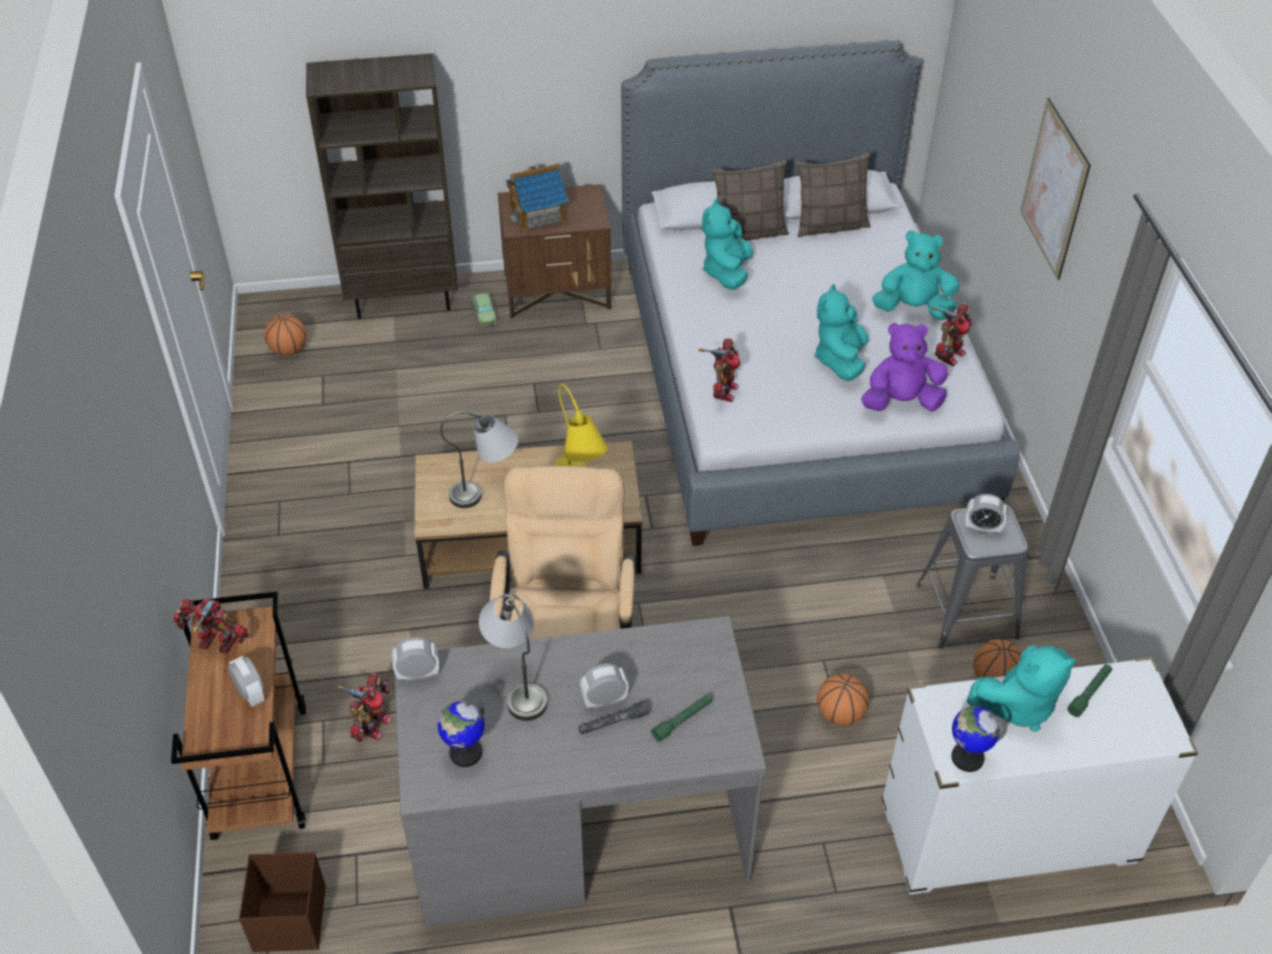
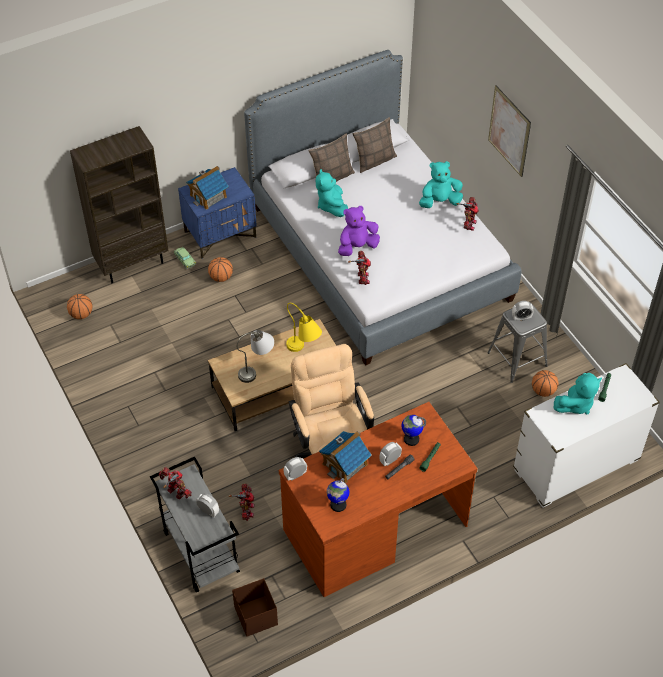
camera: 20 degrees left, 5 degrees up
(217, 644) = (176, 492): toy robot -> toy robot turned 45 degrees clockwise
(259, 770) = (200, 551): brown cart -> grey cart
(518, 682) = (345, 464): grey table lamp -> toy house
(558, 292) = (220, 234): brown nightstand -> blue nightstand
(578, 826) = (374, 527): grey desk -> brown desk
(840, 360) = (414, 243): turquoise plush toy -> none
(840, 714) = (476, 431): basketball -> basketball (221, 277)
(901, 402) = (455, 259): purple plush toy -> purple plush toy (357, 247)
(967, 757) = (562, 435): globe -> globe (411, 439)

